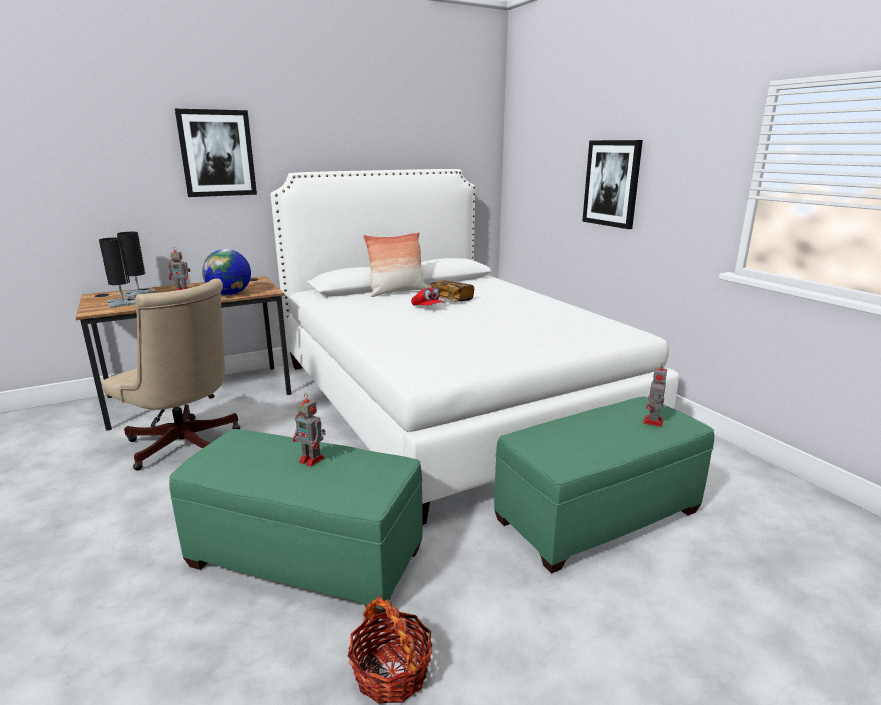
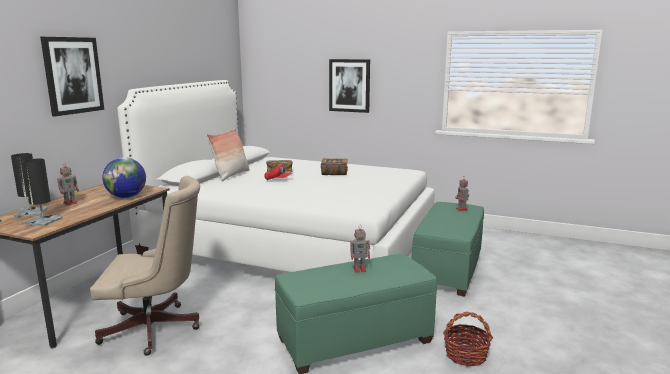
camera: 40 degrees left, 5 degrees down
(515, 314) = (334, 173): none -> book

